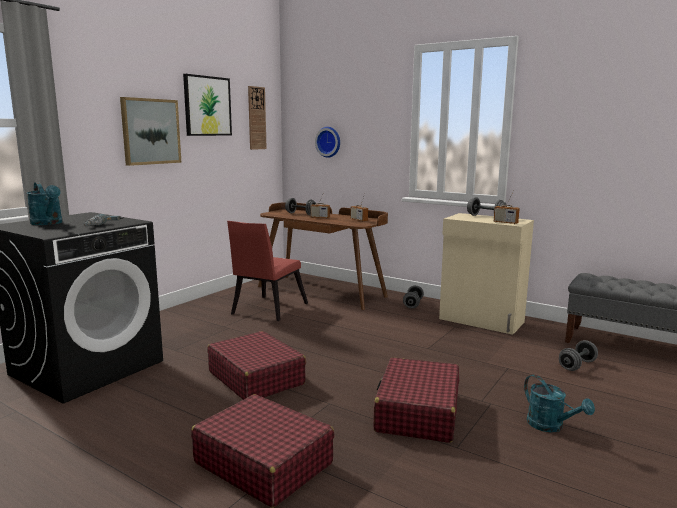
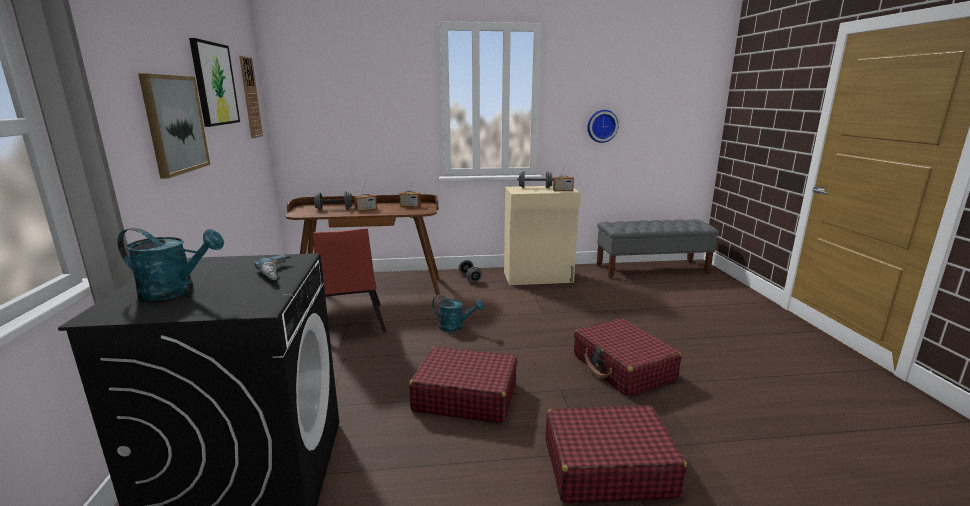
camera: 40 degrees left, 5 degrees up
(329, 142) = (340, 124): wall clock -> wall clock (601, 126)
(550, 426) = (697, 342): turquoise watering can -> turquoise watering can (455, 327)
(577, 365) = (641, 293): grey dumbbell -> none

